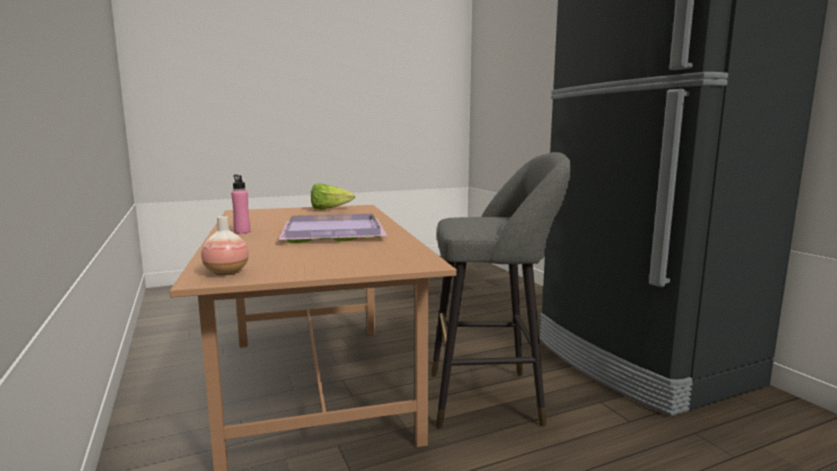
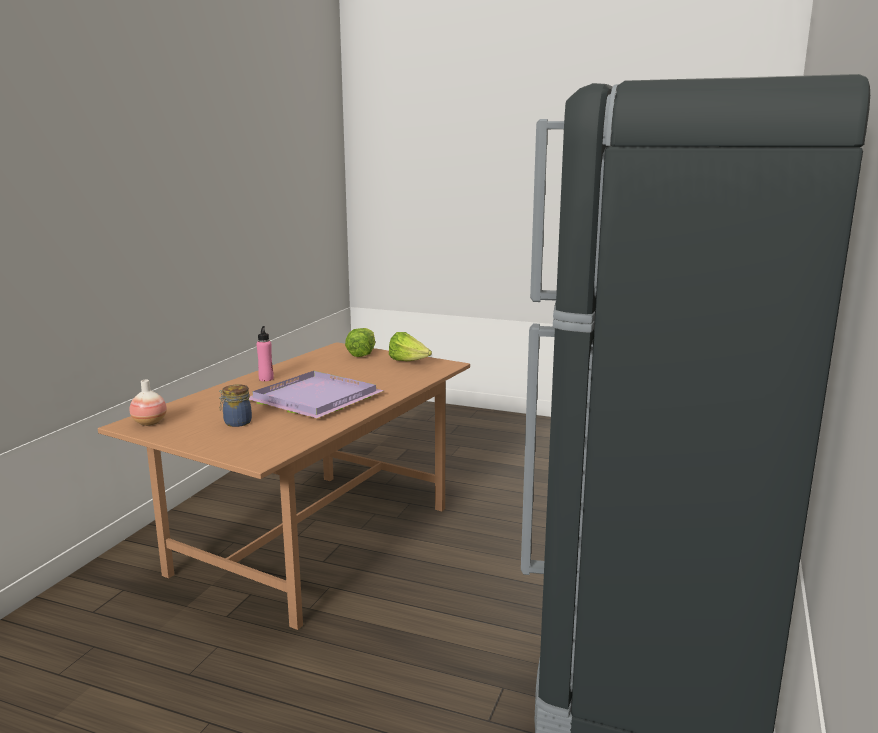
camera: 45 degrees right, 5 degrees up
(275, 211) = (362, 353): none -> lettuce
(319, 254) = (236, 422): none -> jar
(492, 397) = (416, 623): grey stool -> none

